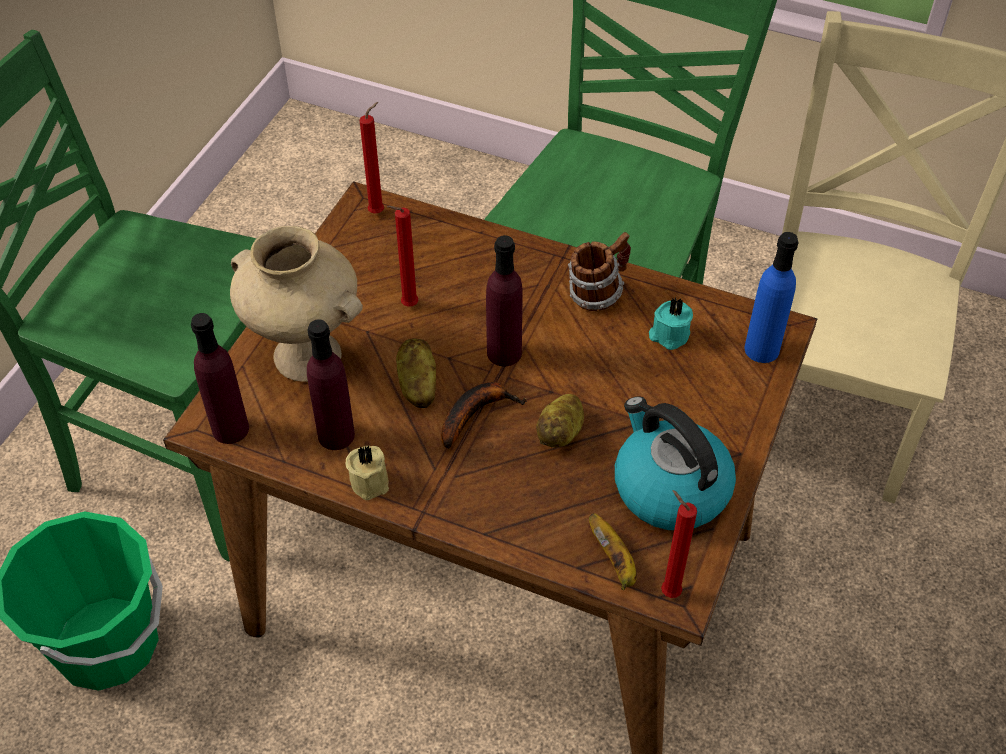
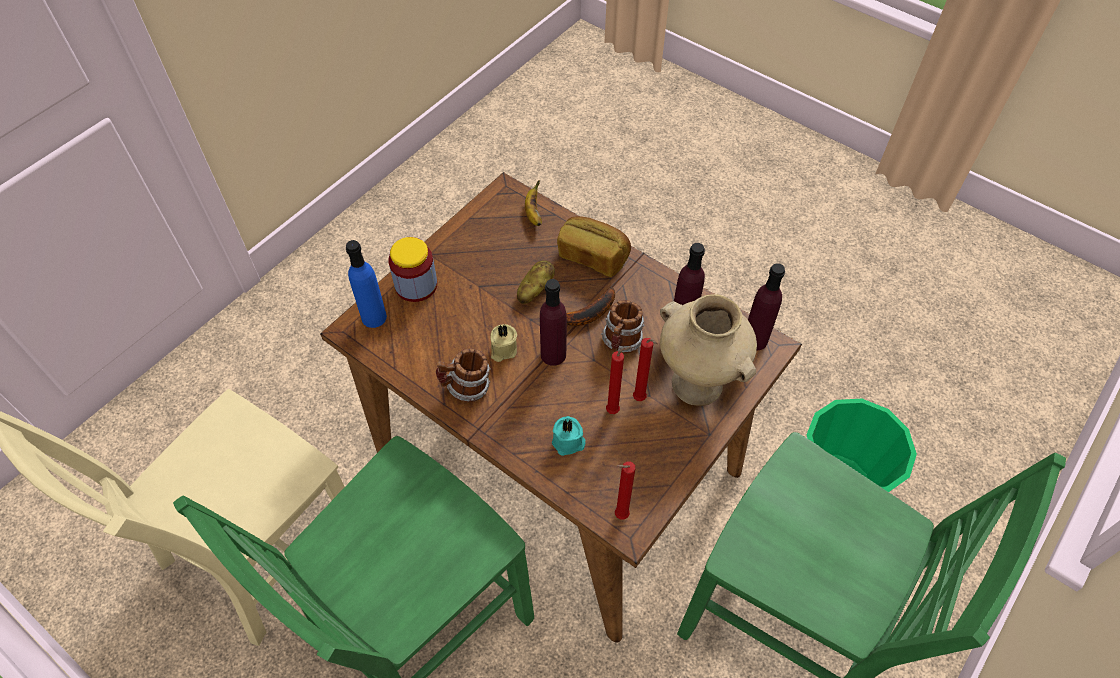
camera: 165 degrees left, 5 degrees up
(371, 481) = (664, 286): beige candle -> beige candle (503, 350)
(417, 385) = (621, 343): potato -> mug
(492, 505) = (593, 256): none -> bread
(667, 591) = (511, 193): red candle -> red candle (640, 400)
(669, 335) = (431, 342): turquoise candle -> turquoise candle (568, 443)
(669, 488) = (483, 243): kettle -> none
(732, 403) = (416, 285): none -> jar

